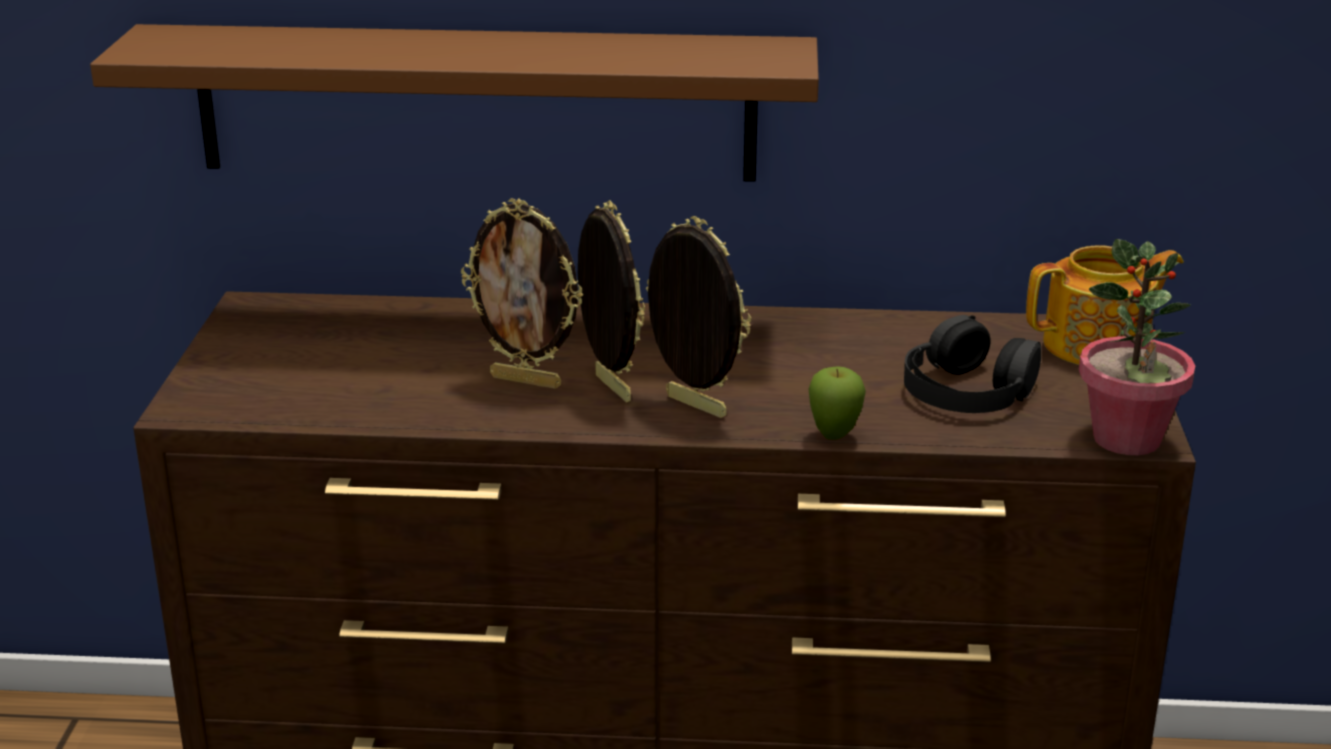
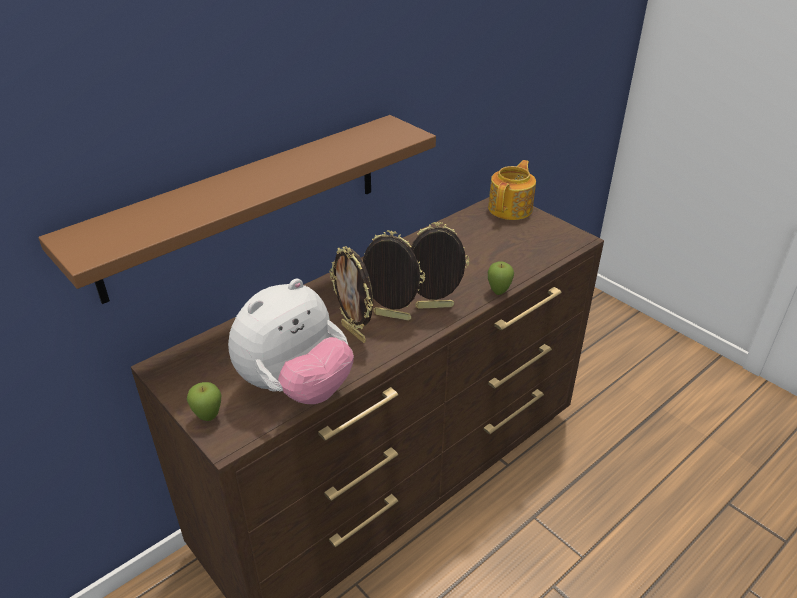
camera: 45 degrees left, 10 degrees up
(209, 376) = (209, 417): none -> apple
(349, 398) = (296, 387): none -> plush toy
(527, 381) = (354, 333): picture frame -> picture frame turned 75 degrees clockwise
(968, 390) = (505, 248): black headphones -> none
(1127, 439) = (576, 242): potted plant -> none

